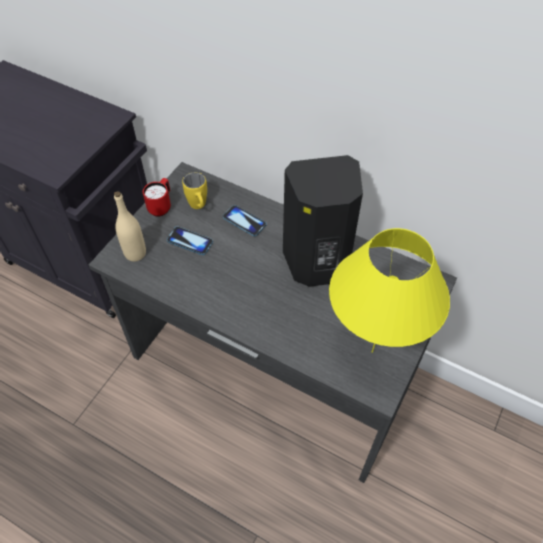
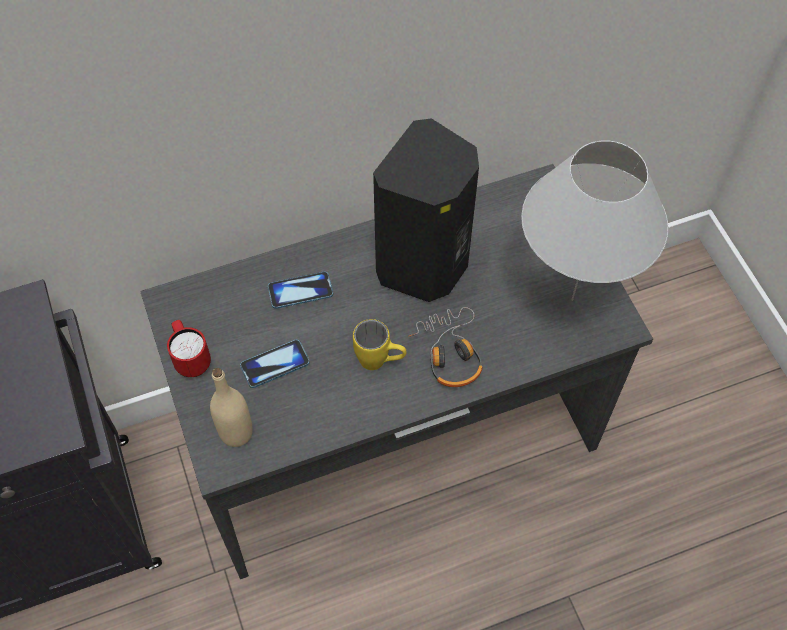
camera: 50 degrees left, 5 degrees up
(199, 207) = (233, 321): yellow mug -> yellow mug (380, 362)
(272, 314) = (449, 353): none -> headphones
(372, 352) = (572, 300): yellow table lamp -> white table lamp

